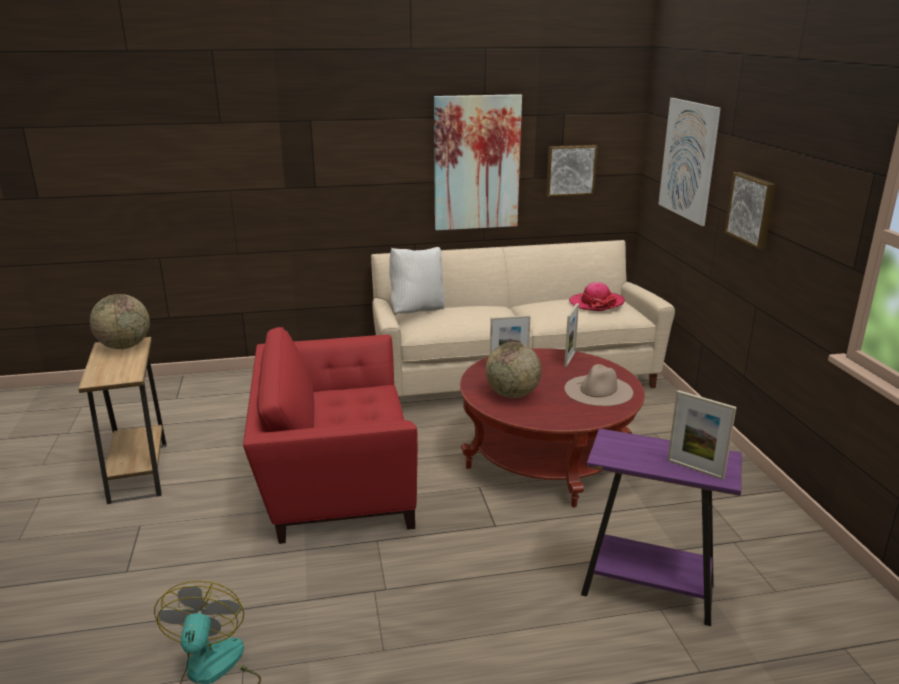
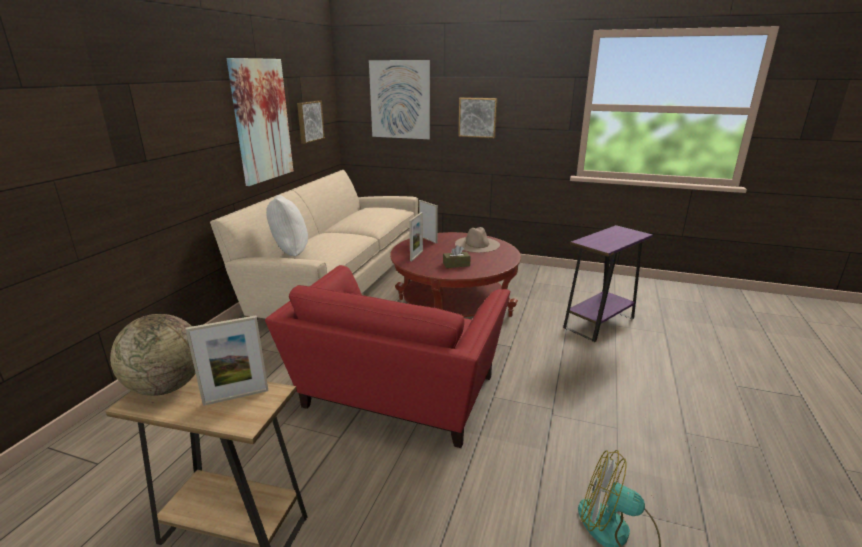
camera: 60 degrees left, 0 degrees up
(512, 394) = (456, 264): globe -> brown tissue box
(596, 303) = (375, 210): hat -> none
(695, 469) = (628, 236): picture frame -> picture frame (236, 397)

